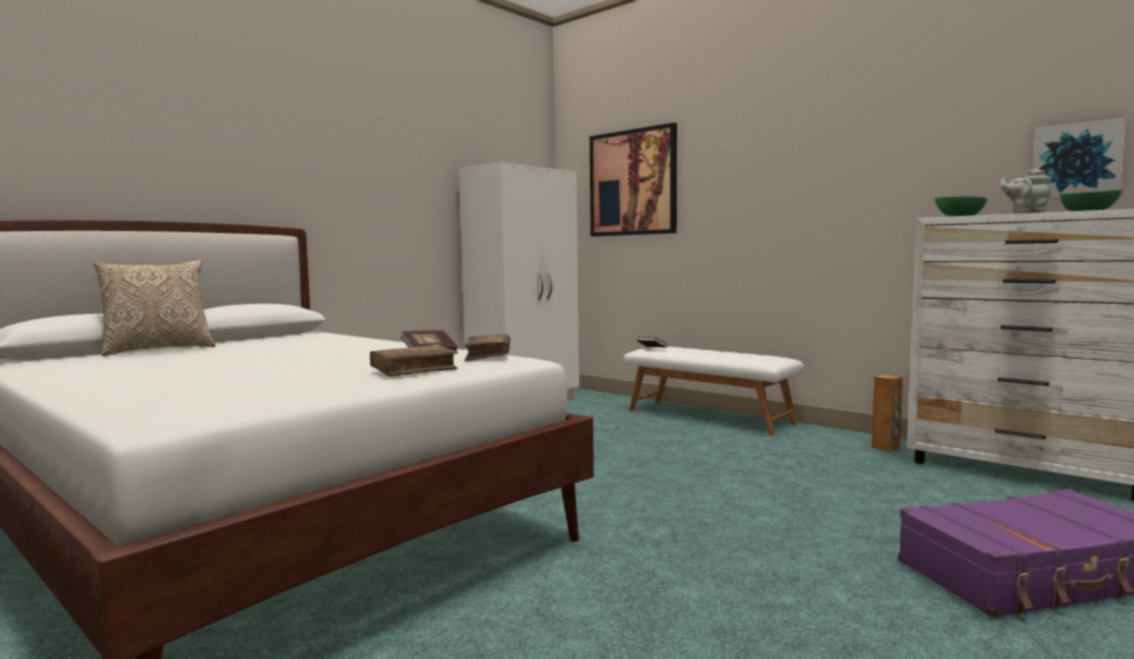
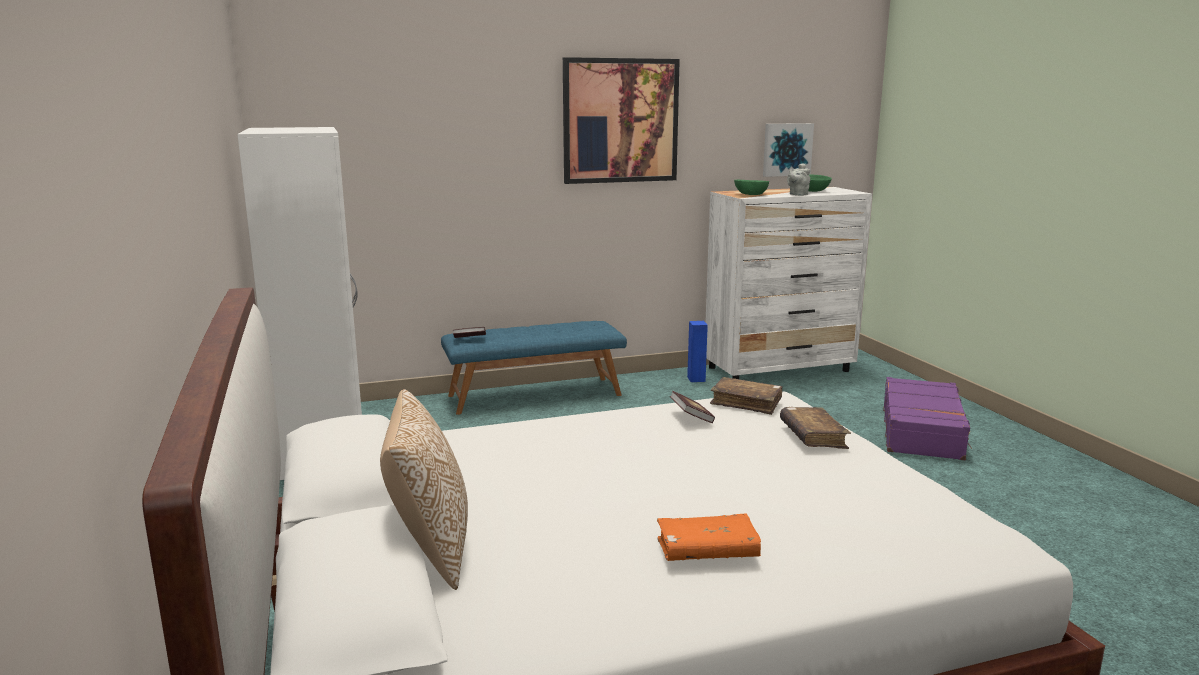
camera: 60 degrees left, 10 degrees up
(148, 373) = (707, 551): none -> orange book
(632, 183) = (390, 140): picture -> picture (620, 121)
(709, 417) = (534, 395): white bench -> blue bench
(886, 448) = (696, 379): brown speaker -> blue speaker

